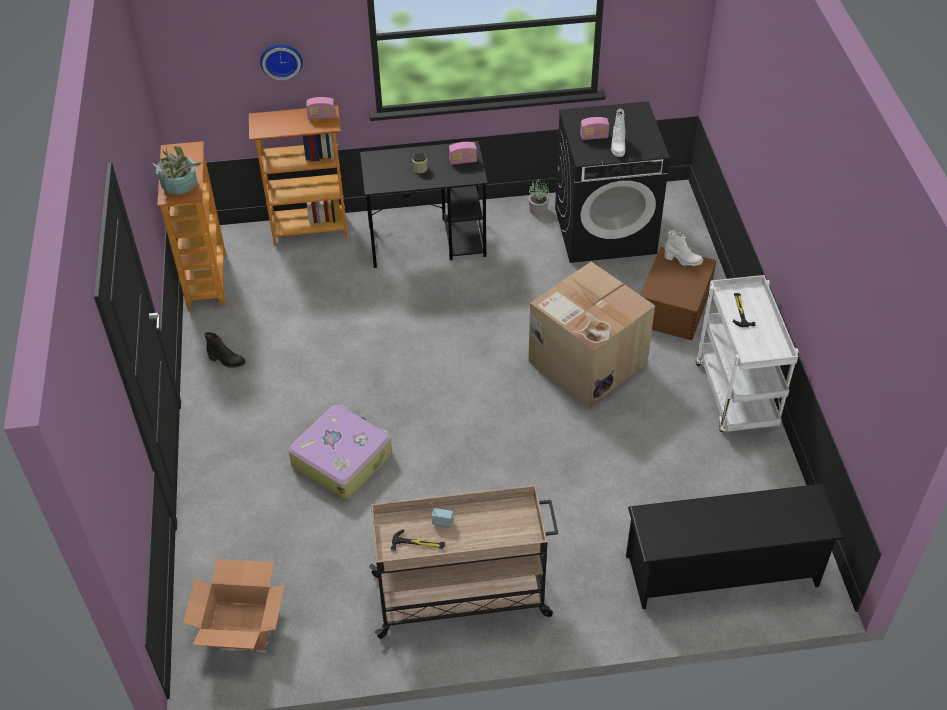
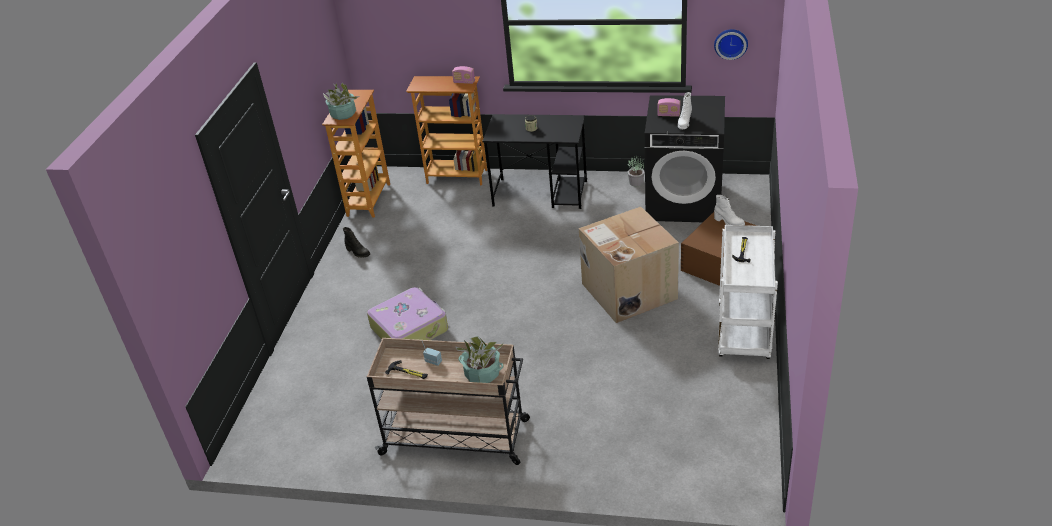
camera: 20 degrees right, 10 degrees down
(240, 625) = (284, 426): cardboard box -> none
(281, 59) = (437, 34): wall clock -> wall clock (731, 43)
(463, 161) = (566, 126): radio -> none
(509, 528) = (482, 373): none -> potted plant
(722, 571) = (676, 459): black shoe rack -> none

